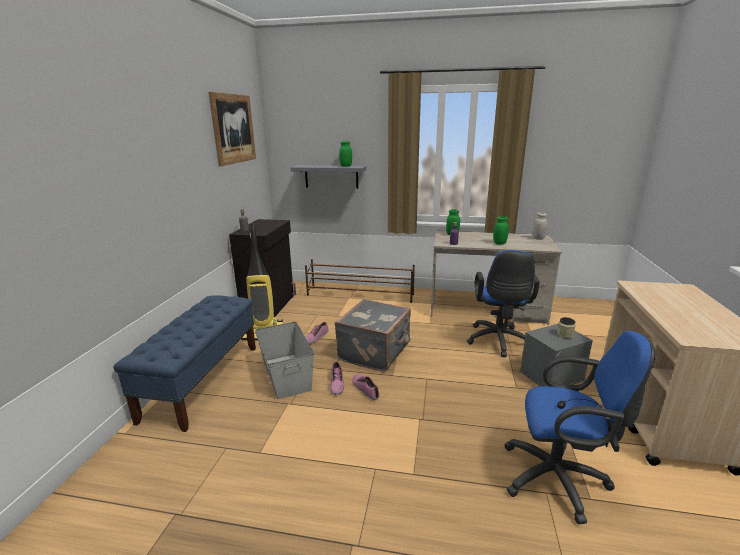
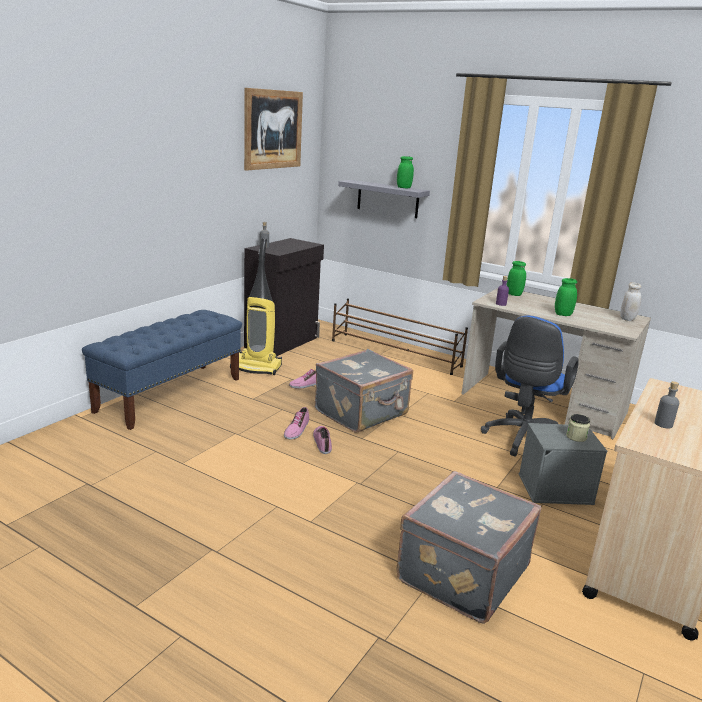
camera: 20 degrees right, 0 degrees up
(286, 374) = (252, 409): grey storage box -> none
(560, 479) = (460, 573): blue office chair -> grey suitcase
(679, 317) = (663, 424): none -> grey bottle

